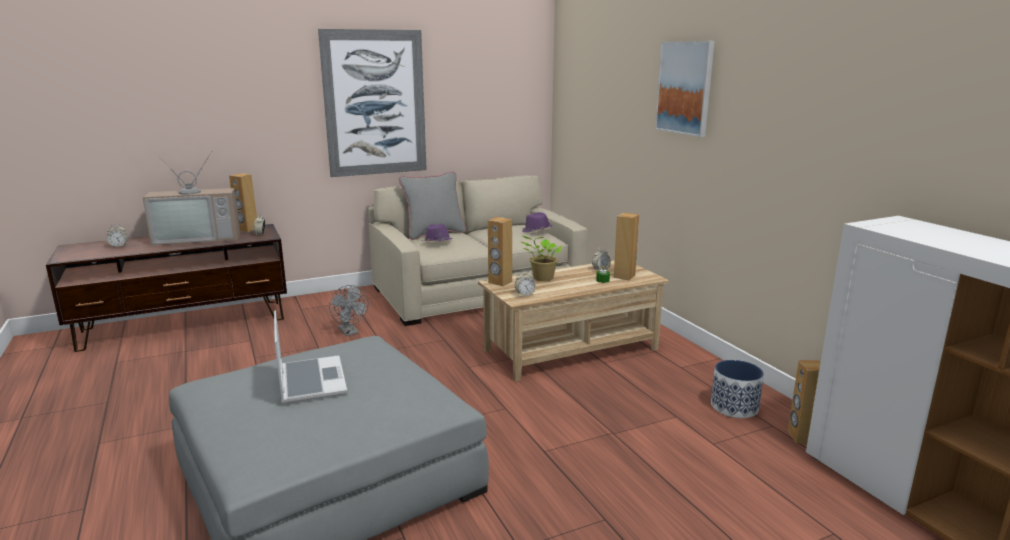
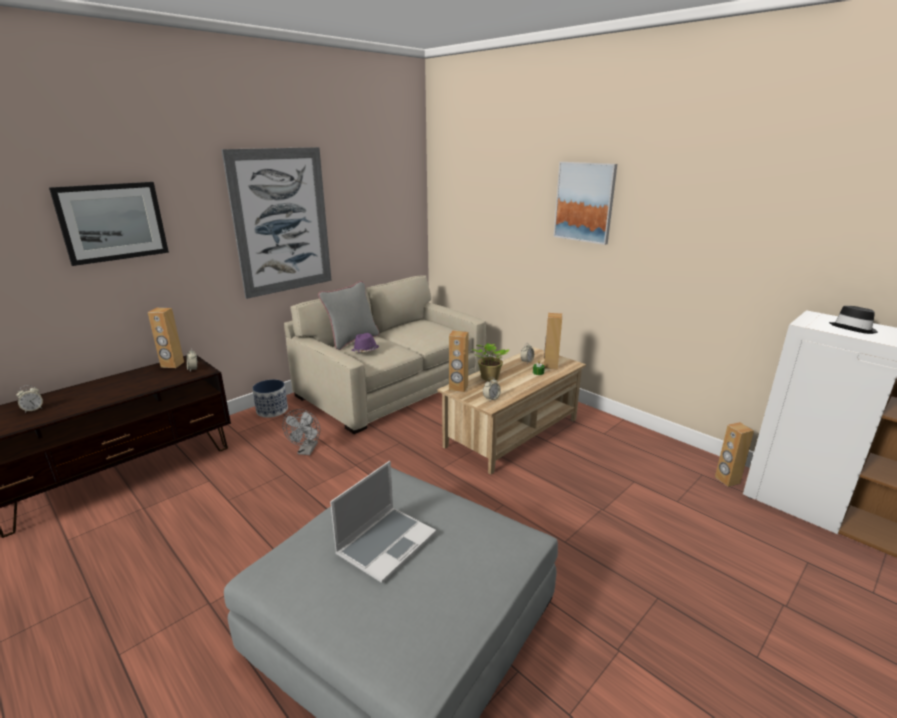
camera: 20 degrees left, 5 degrees up
(198, 237) = (124, 383): television -> none
(211, 90) = (112, 222): none -> picture
(310, 381) = (386, 543): laptop -> laptop turned 75 degrees clockwise
(350, 332) = (306, 451): grey fan -> grey fan turned 60 degrees clockwise
(536, 231) = (440, 327): purple hat -> none
(734, 407) = (666, 463): planter -> planter (272, 410)
(926, 233) = (853, 328): none -> black hat

